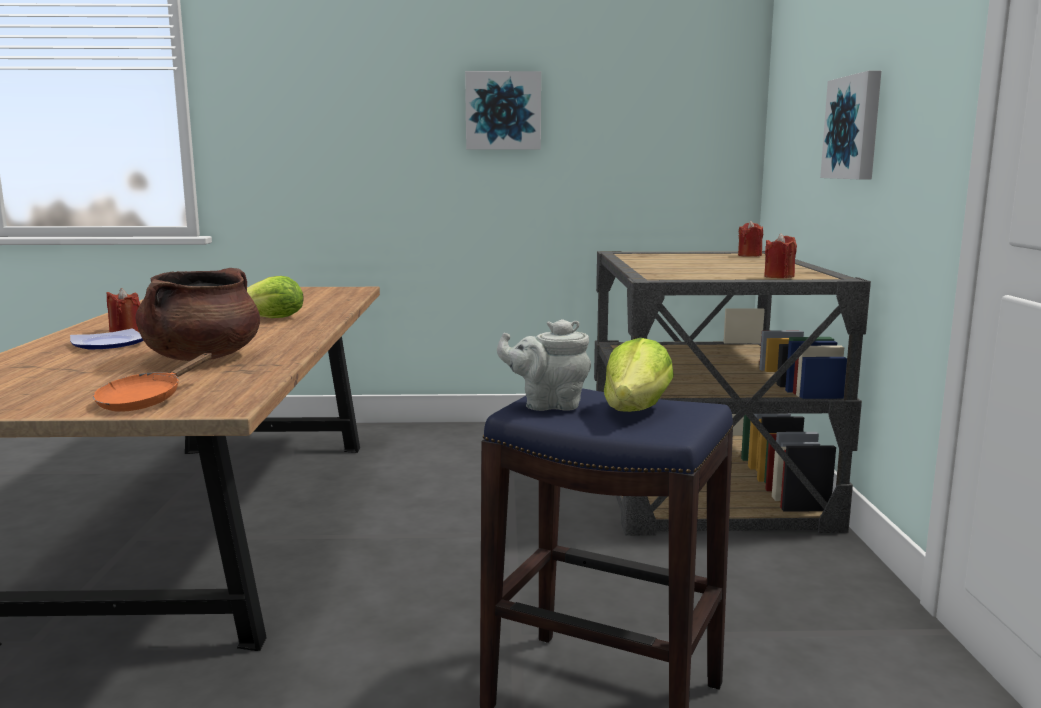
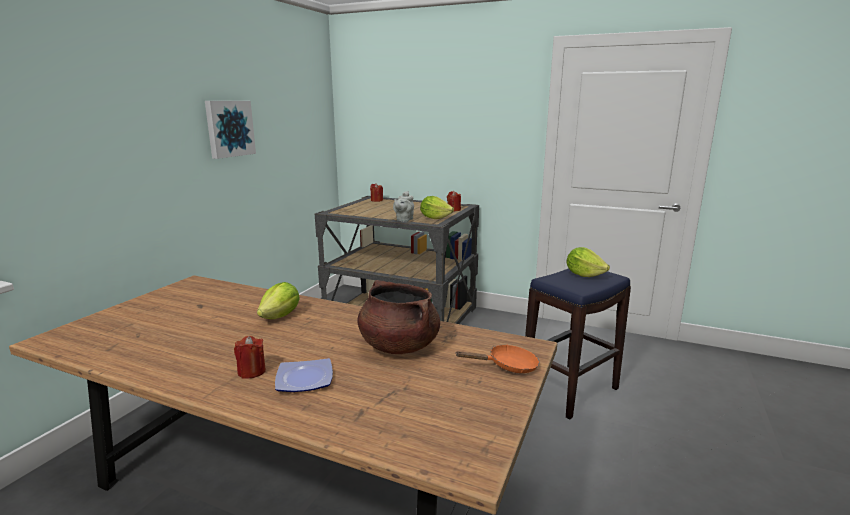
camera: 65 degrees left, 5 degrees up
(146, 401) = (508, 366): orange frying pan -> orange frying pan turned 60 degrees counterclockwise
(548, 405) = (573, 284): grey teapot -> grey teapot (404, 220)
(688, 276) = (435, 218): none -> lettuce
(854, 128) = (447, 139): picture -> none

